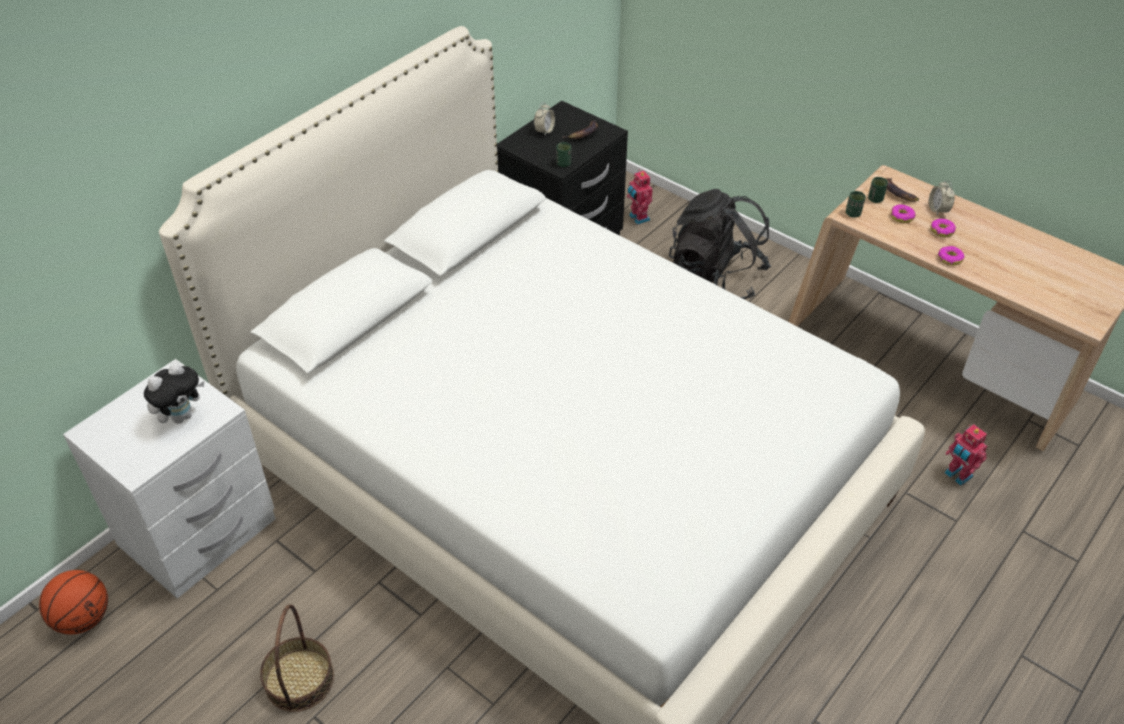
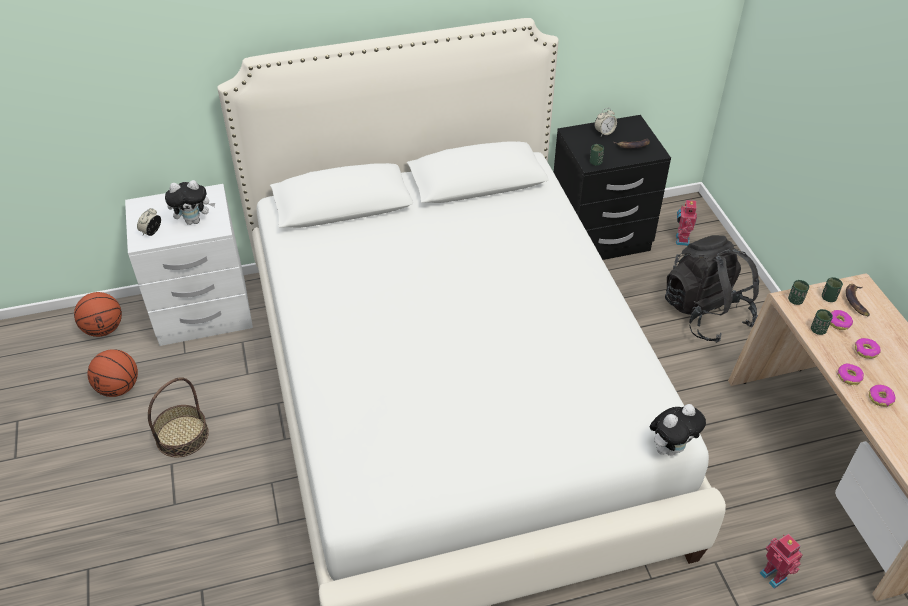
camera: 35 degrees right, 0 degrees up
(168, 672) = (119, 387): none -> basketball
(872, 393) = (671, 448): none -> plush toy
(892, 231) = (818, 330): none -> green cup
(938, 210) = (880, 332): alarm clock -> alarm clock (151, 232)
(957, 475) = (774, 575): toy robot -> toy robot turned 150 degrees clockwise
(986, 265) = (880, 398): none -> donut

